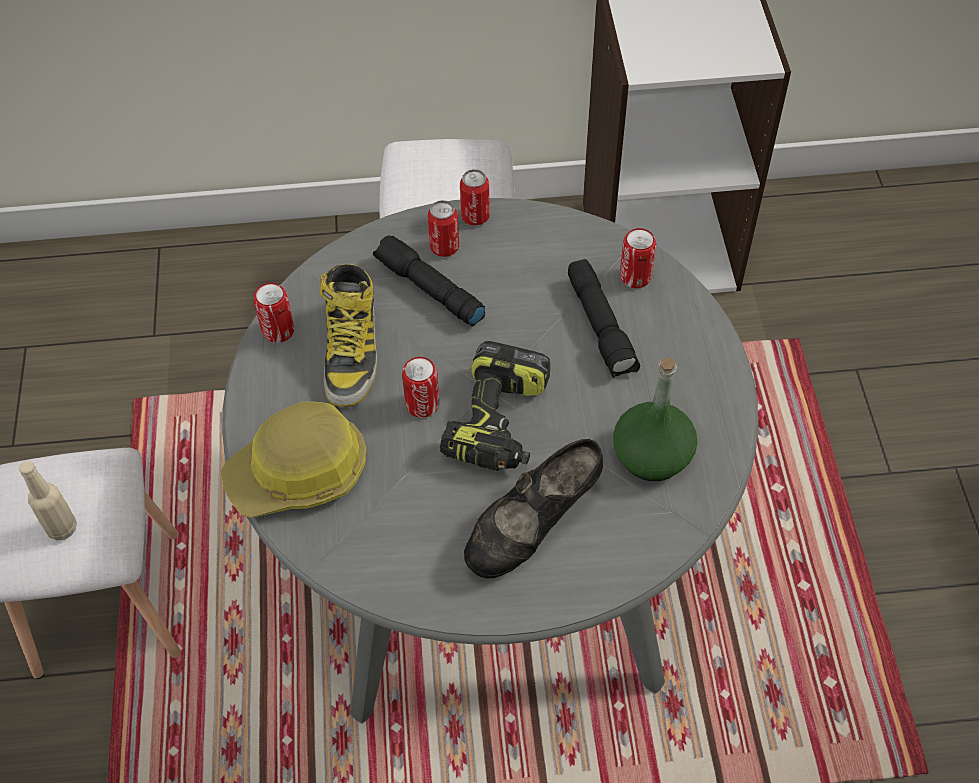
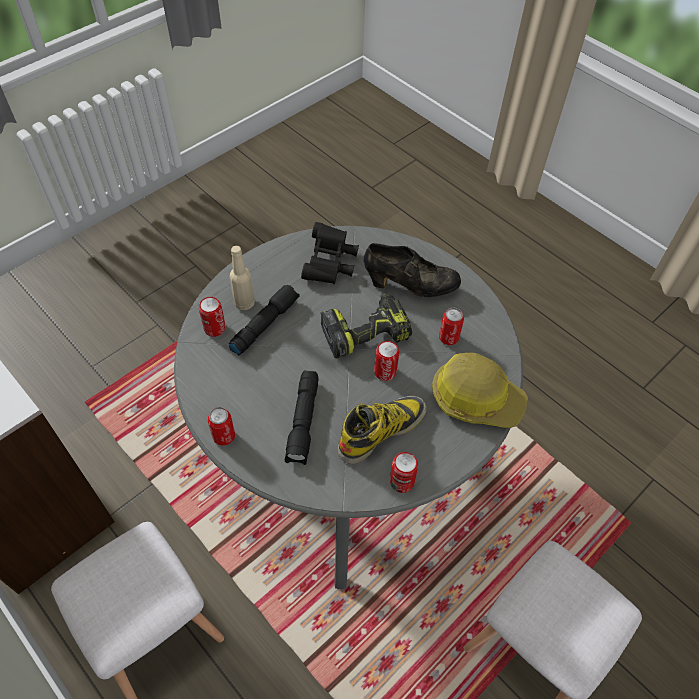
camera: 130 degrees left, 0 degrees up
(62, 528) = (573, 597): beige bottle -> beige bottle (244, 303)
(444, 248) = (263, 436): can -> can (448, 338)
(651, 456) = (330, 264): green bottle -> black binoculars

